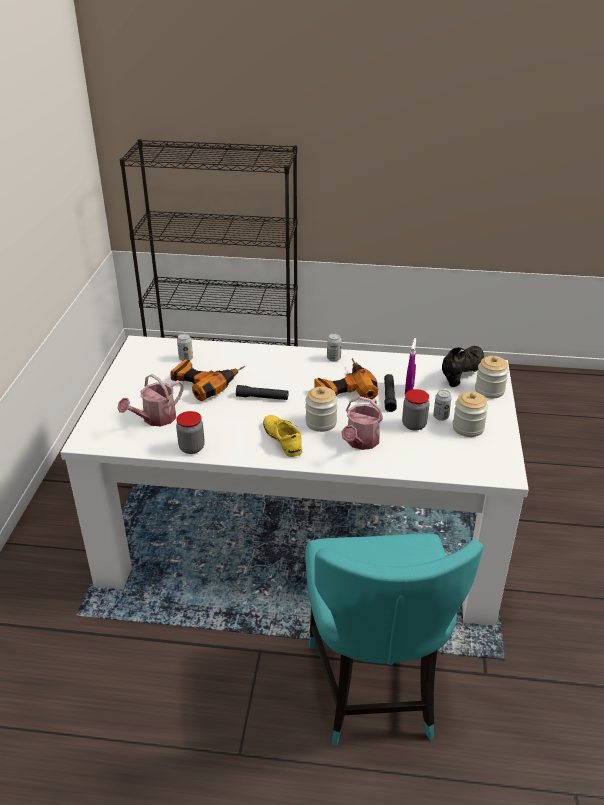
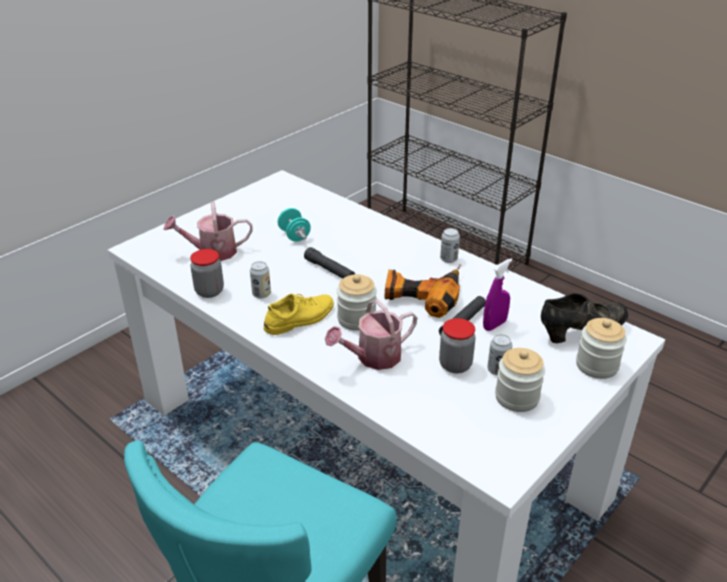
camera: 35 degrees right, 0 degrees up
(186, 358) = (304, 207): can -> can (261, 294)
(205, 382) = (294, 235): power drill -> turquoise dumbbell
(282, 438) = (300, 319): yellow shoe -> yellow shoe turned 45 degrees clockwise

